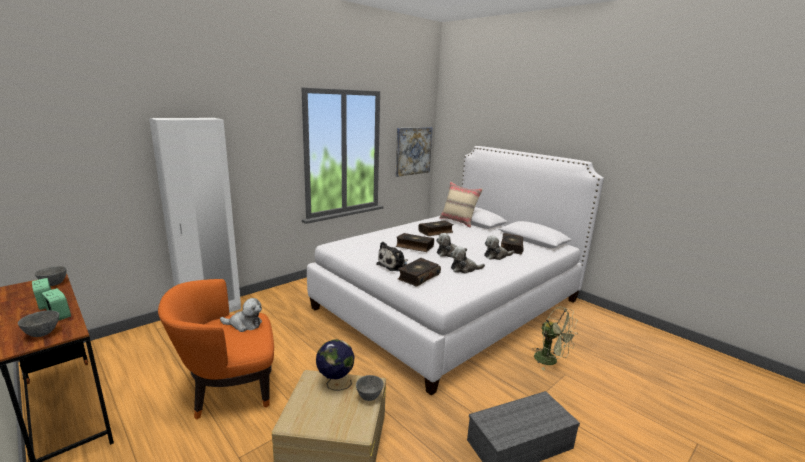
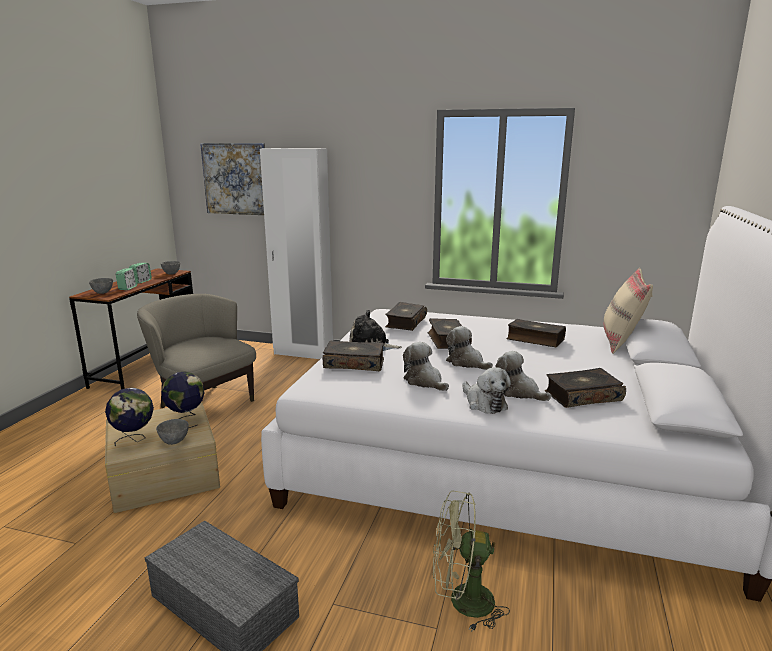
camera: 60 degrees right, 0 degrees up
(229, 390) = (204, 404): orange armchair -> beige armchair
(244, 324) = (219, 346): plush toy -> plush toy (484, 403)
(342, 419) = (134, 439): none -> globe
(369, 246) = (405, 322): none -> book
(413, 151) = (649, 212): picture -> picture (236, 179)
(550, 361) = (462, 602): green fan -> green fan turned 75 degrees clockwise

